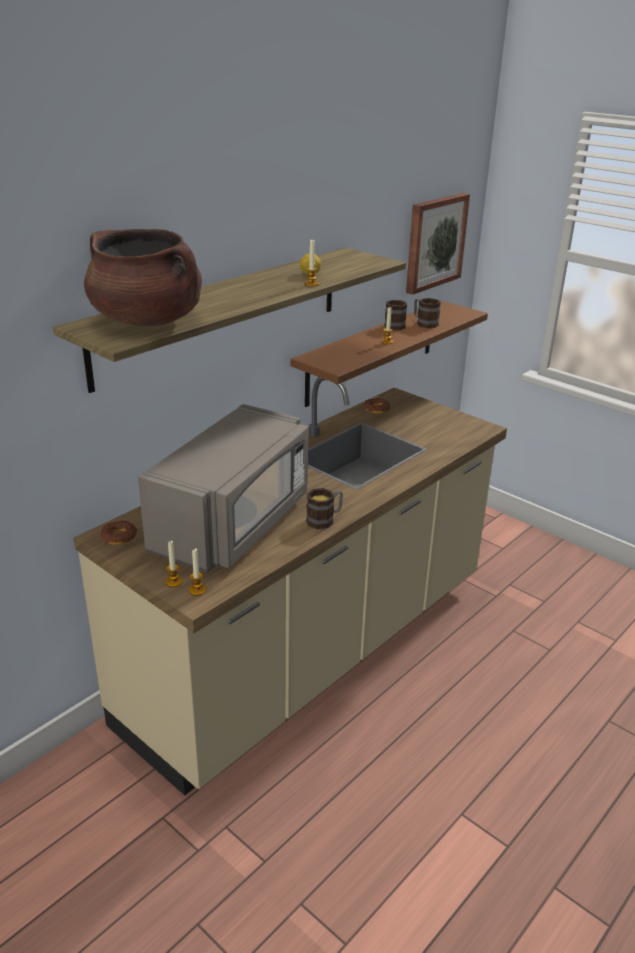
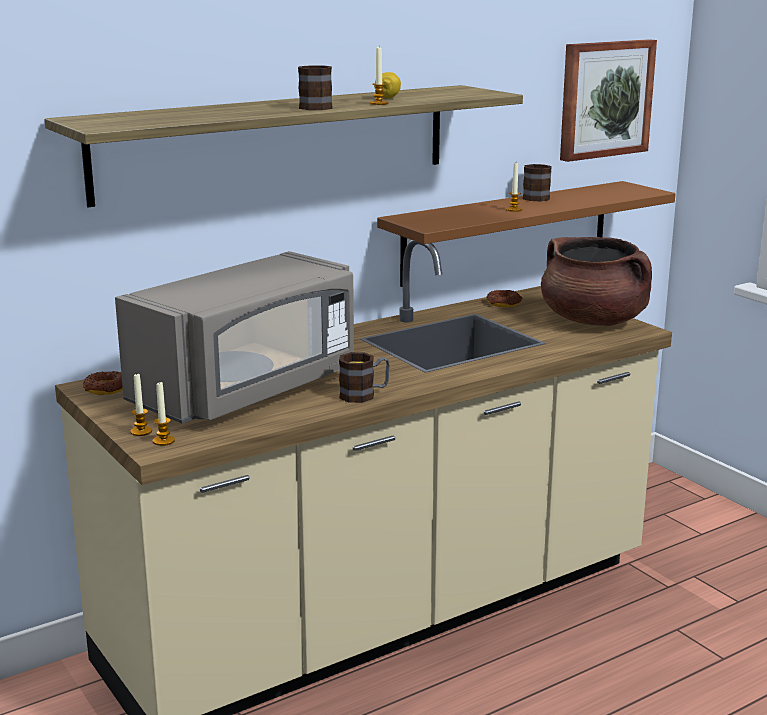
camera: 15 degrees right, 10 degrees down
(148, 320) = (152, 117): brown cooking pot -> brown cooking pot (594, 321)
(424, 323) = (578, 197): mug -> mug (313, 106)

